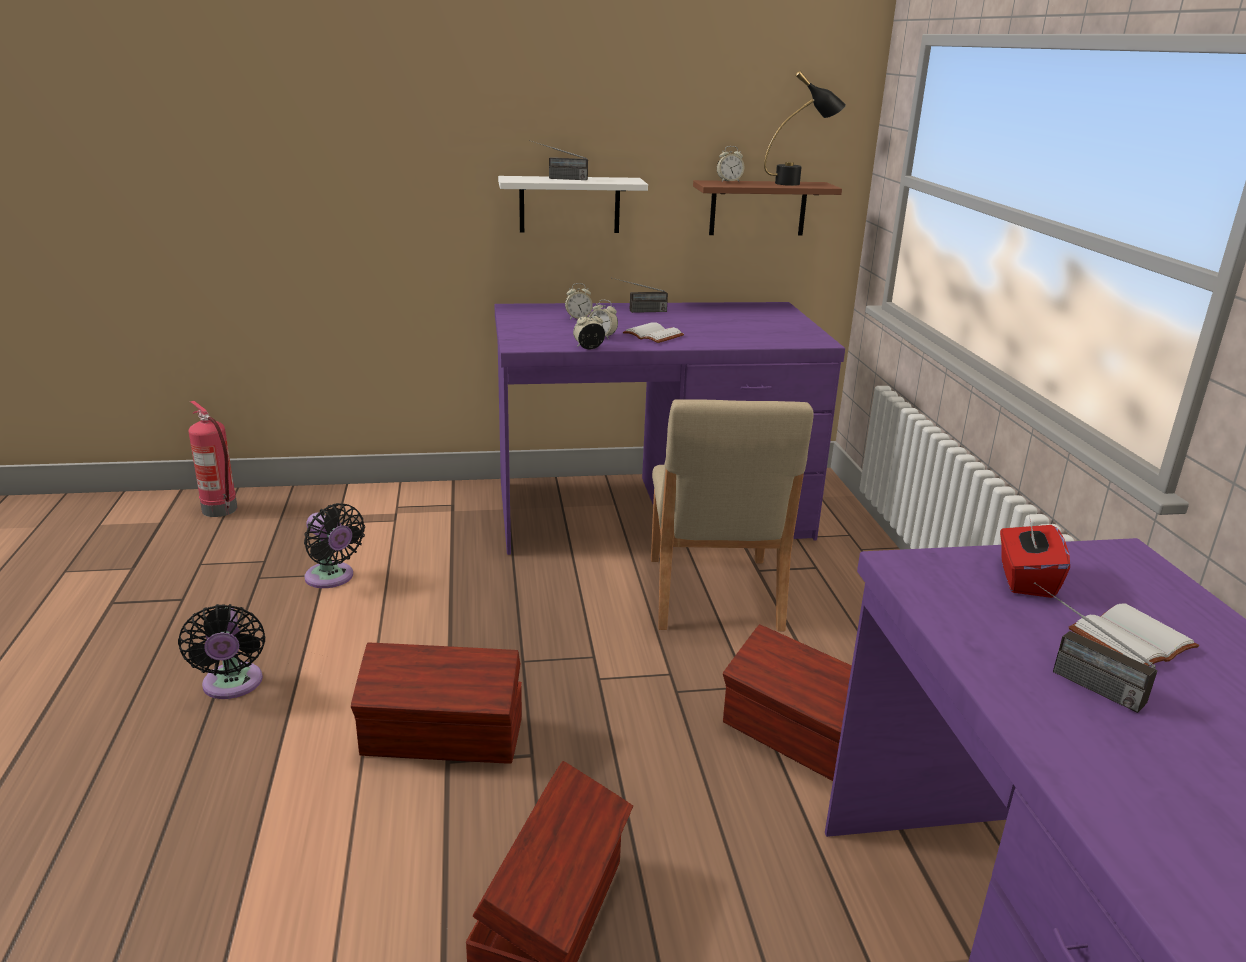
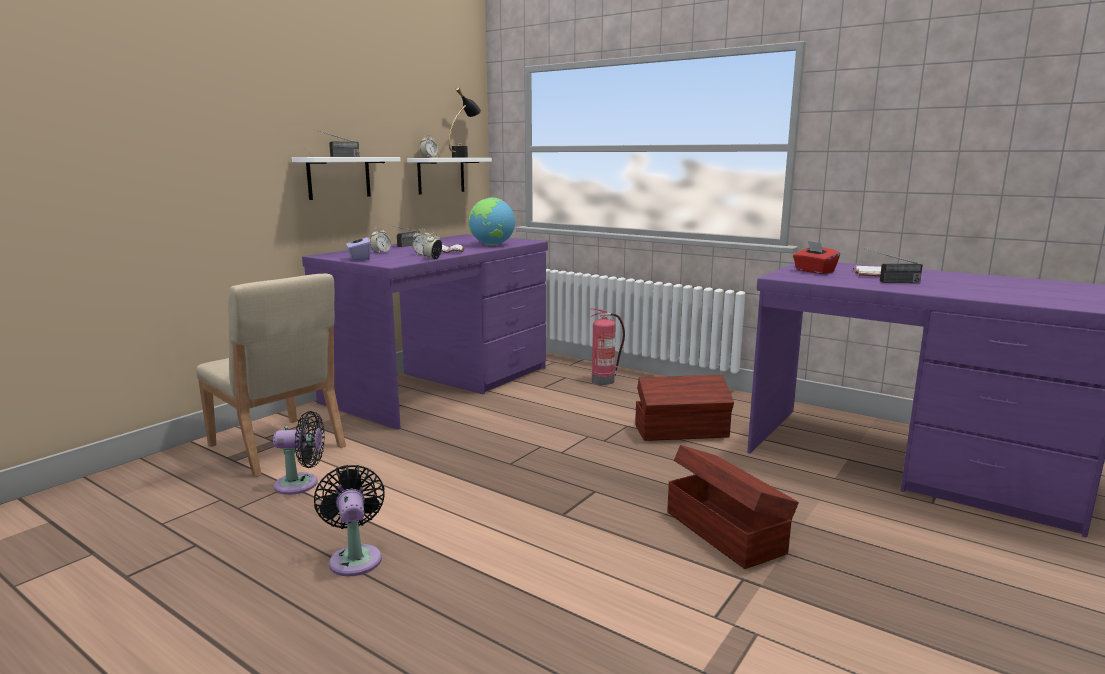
camera: 45 degrees left, 10 degrees down
(221, 509) = (100, 492): fire extinguisher -> fire extinguisher (604, 381)
(232, 685) = (355, 557): black fan -> black fan turned 135 degrees counterclockwise
(443, 738) = (540, 508): brown storage box -> none
(524, 324) = (359, 258): none -> purple tissue box
(713, 594) = (543, 403): beige chair -> beige chair (277, 447)
(742, 337) = (492, 245): none -> globe
(758, 208) = (441, 175): brown shelf -> white shelf

